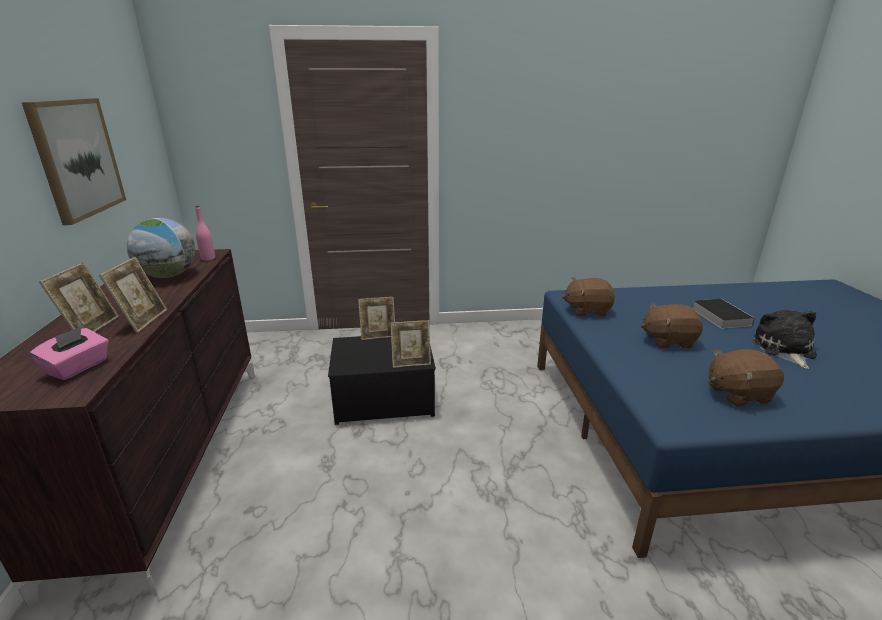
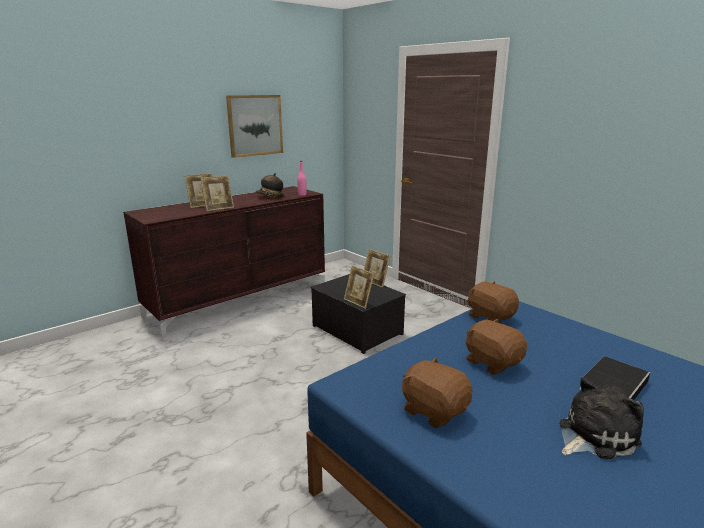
camera: 55 degrees right, 5 degrees down
(78, 367) = (170, 214): pink tissue box -> none
(169, 276) = (270, 197): globe -> hat

